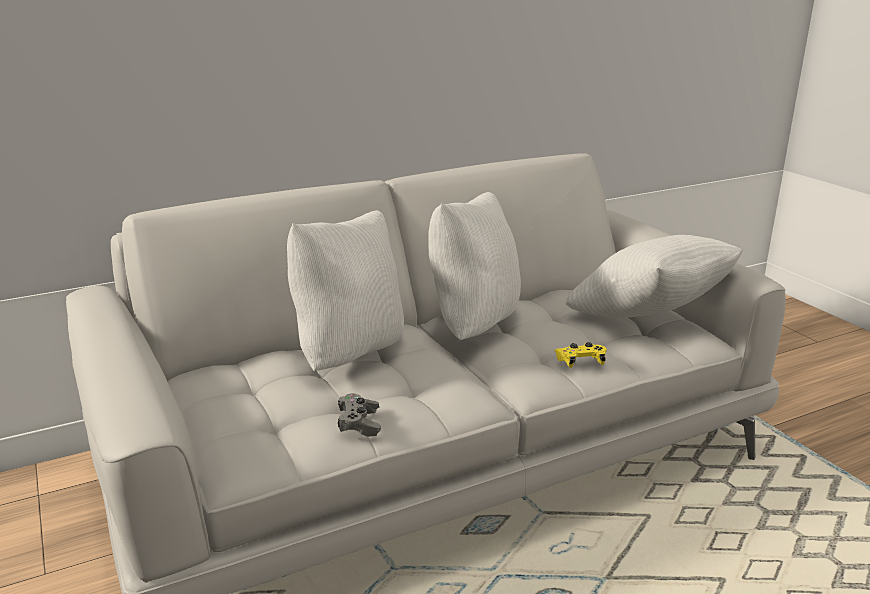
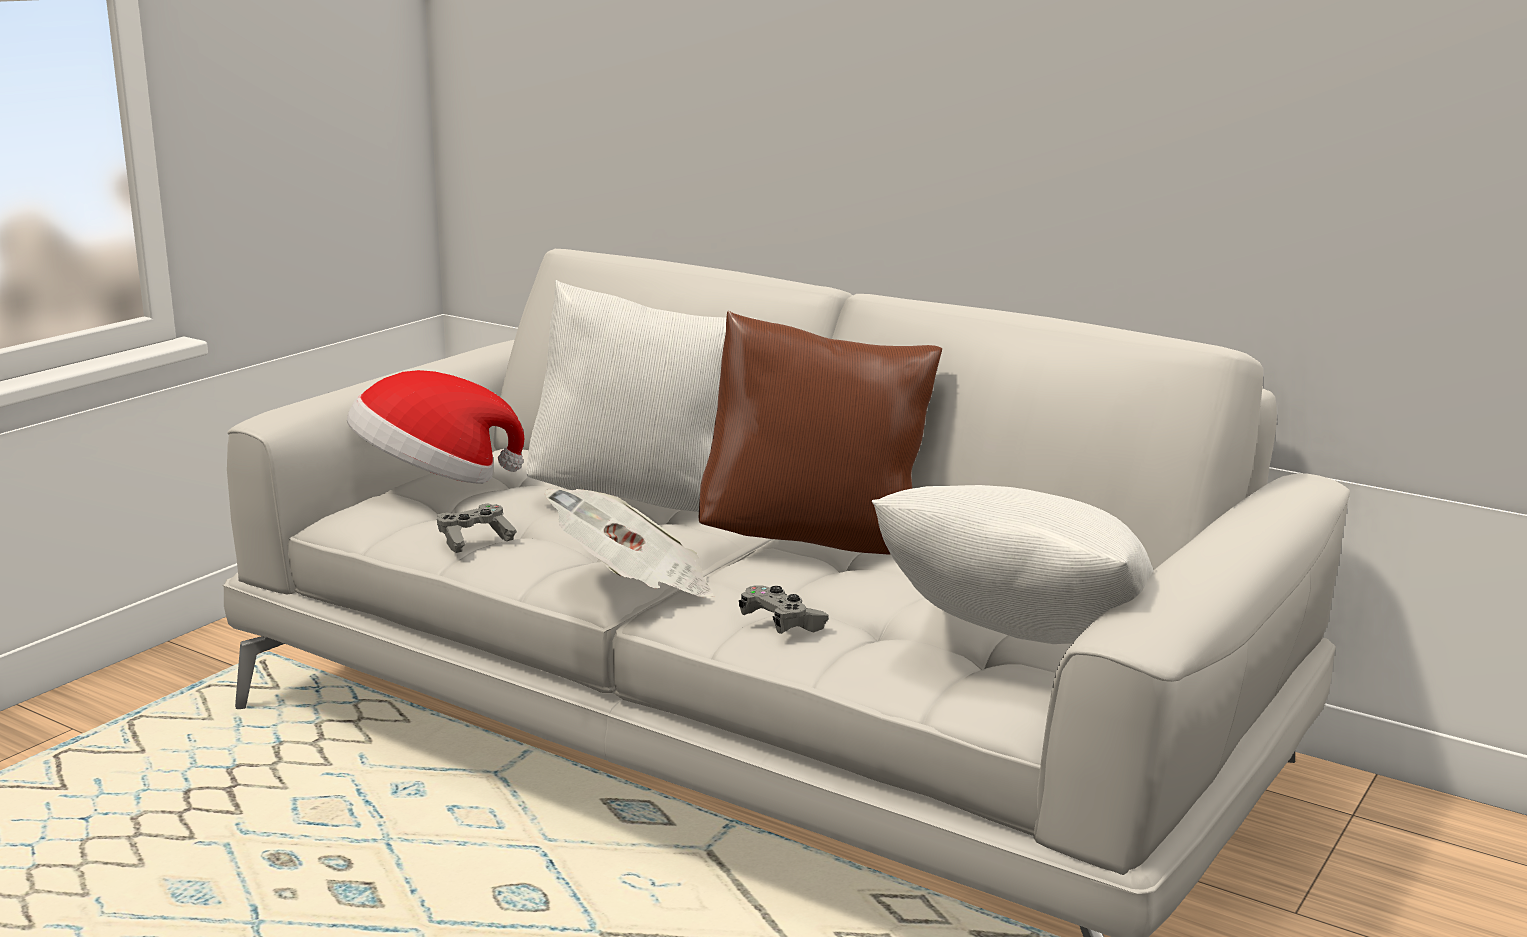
camera: 60 degrees right, 5 degrees down
(224, 414) = (432, 480): none -> hat
(472, 325) = (816, 541): white pillow -> brown pillow
(490, 388) = (634, 585): none -> newspaper
(580, 362) = (782, 624): yellow game controller -> grey game controller

